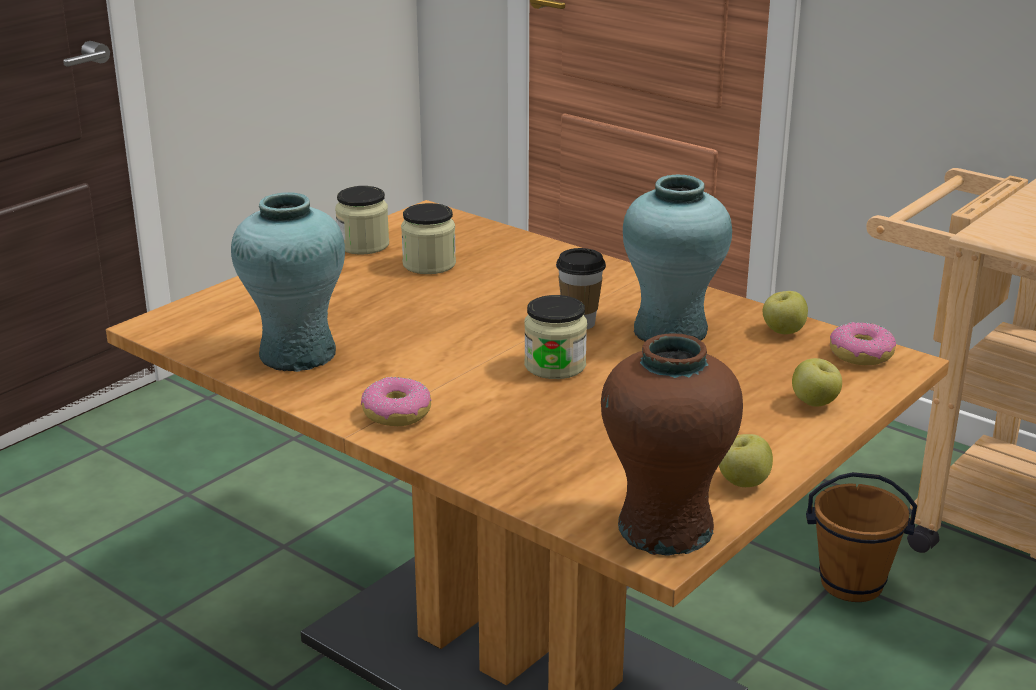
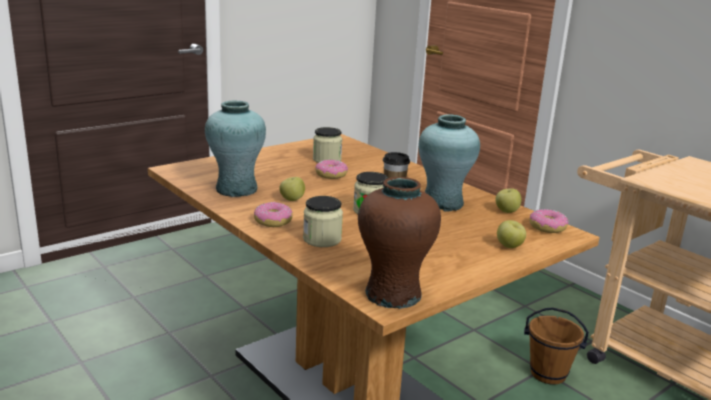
camera: 10 degrees right, 5 degrees down
(363, 245) = (297, 148): jar -> jar (322, 239)
(452, 297) = (331, 175): none -> donut
(743, 483) = (449, 279): apple -> apple (292, 200)

